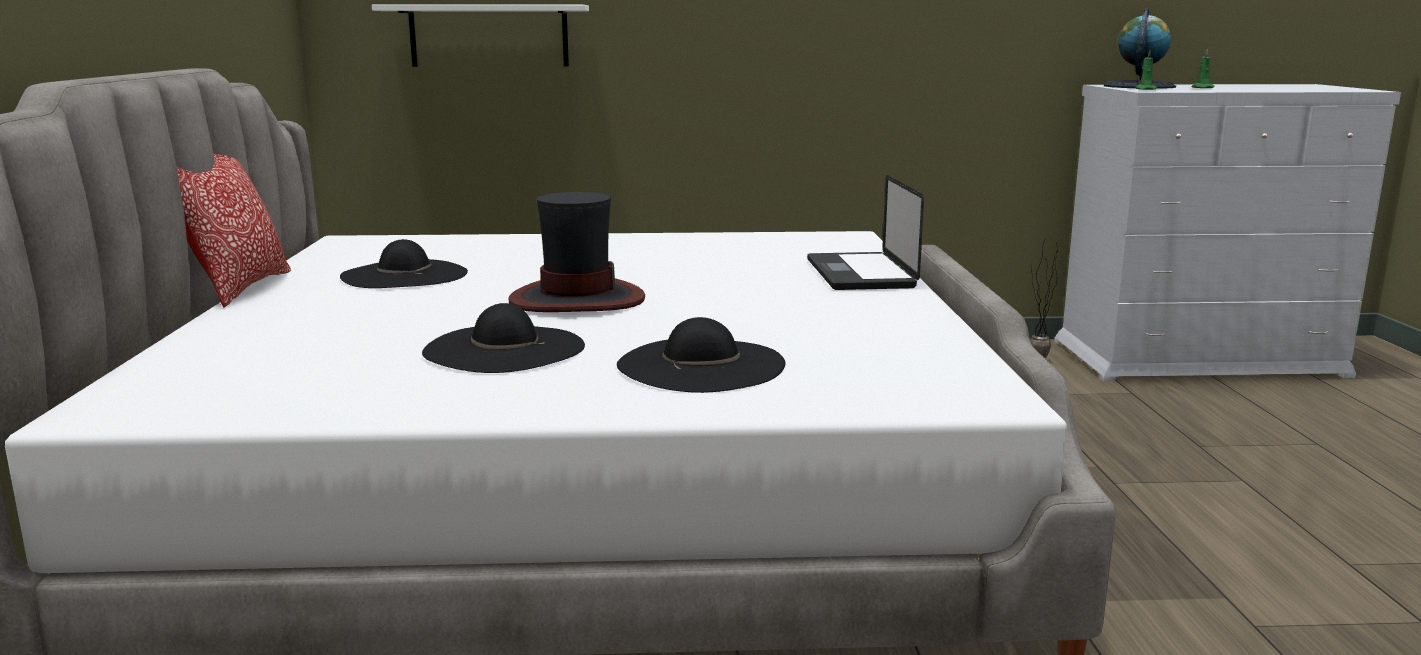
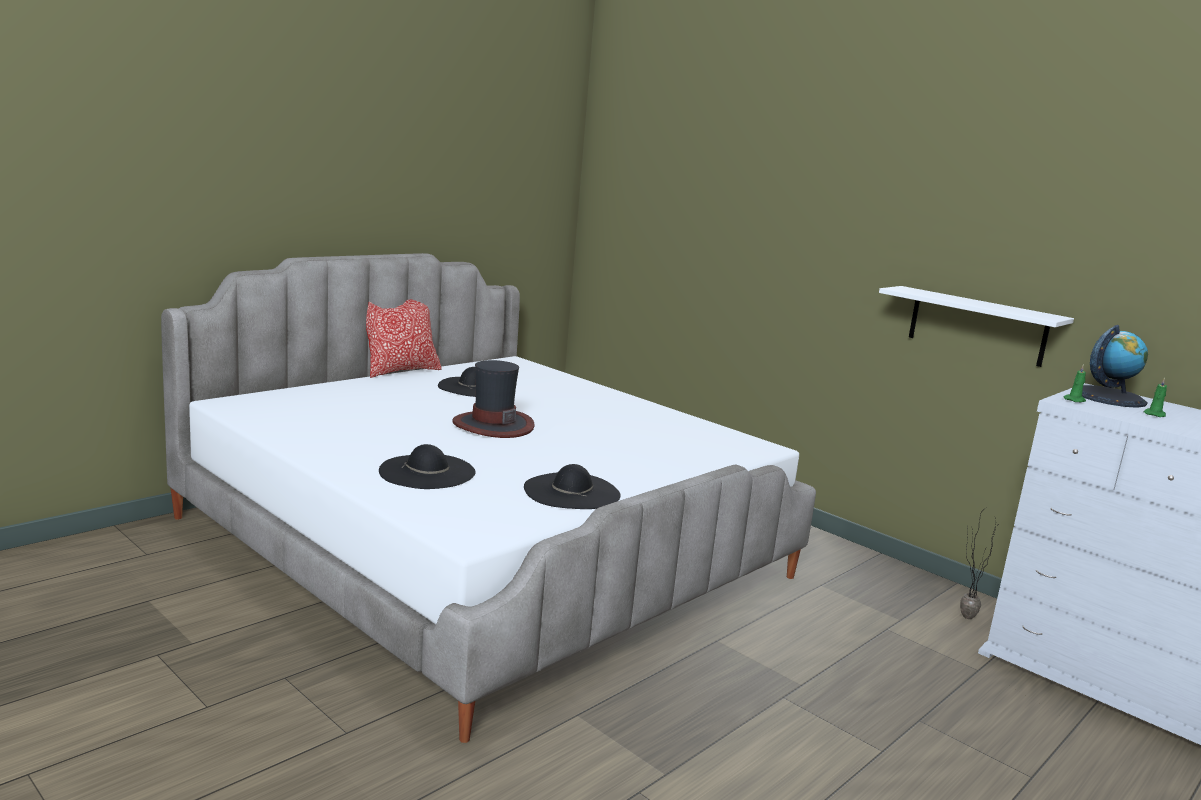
camera: 45 degrees right, 0 degrees up
(489, 36) = (663, 251): white shelf -> white shelf (977, 326)
(504, 349) = (391, 433): black hat -> black hat (571, 491)
(860, 274) = (672, 468): laptop -> none

